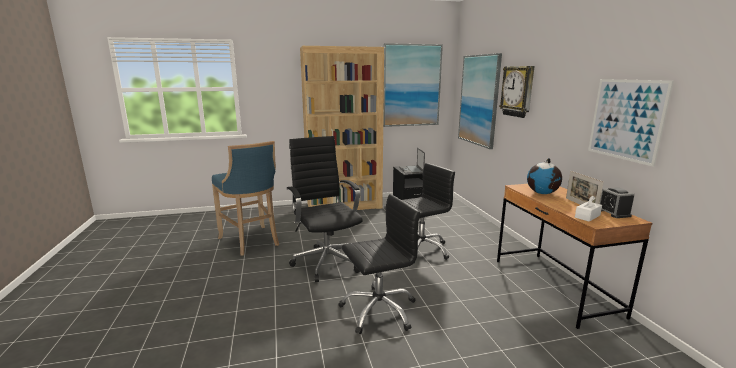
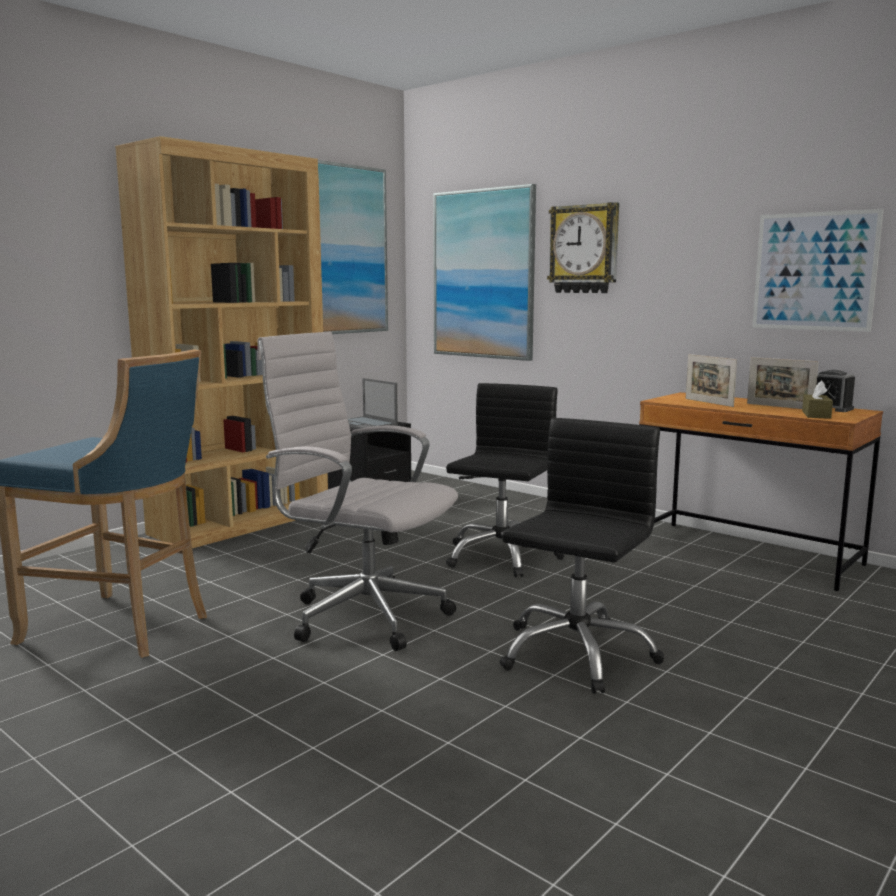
camera: 35 degrees left, 5 degrees down
(326, 261) = (362, 615): black office chair -> white office chair
(542, 193) = (708, 402): globe -> picture frame
(587, 216) = (816, 415): white tissue box -> brown tissue box

